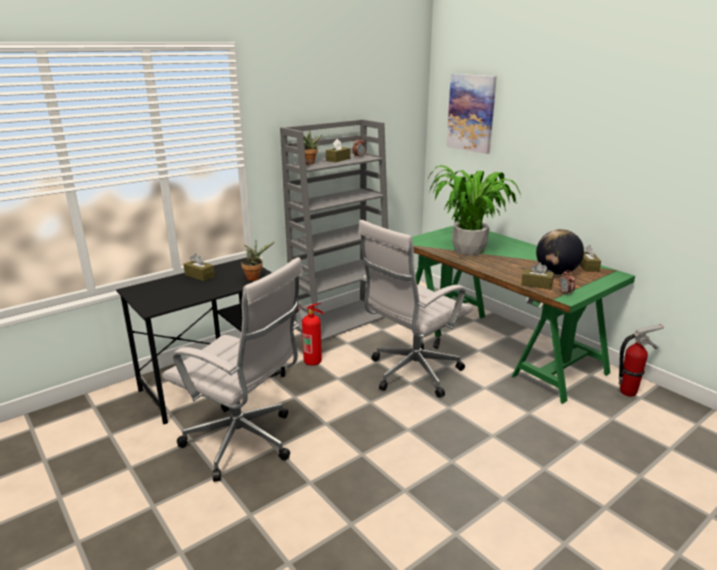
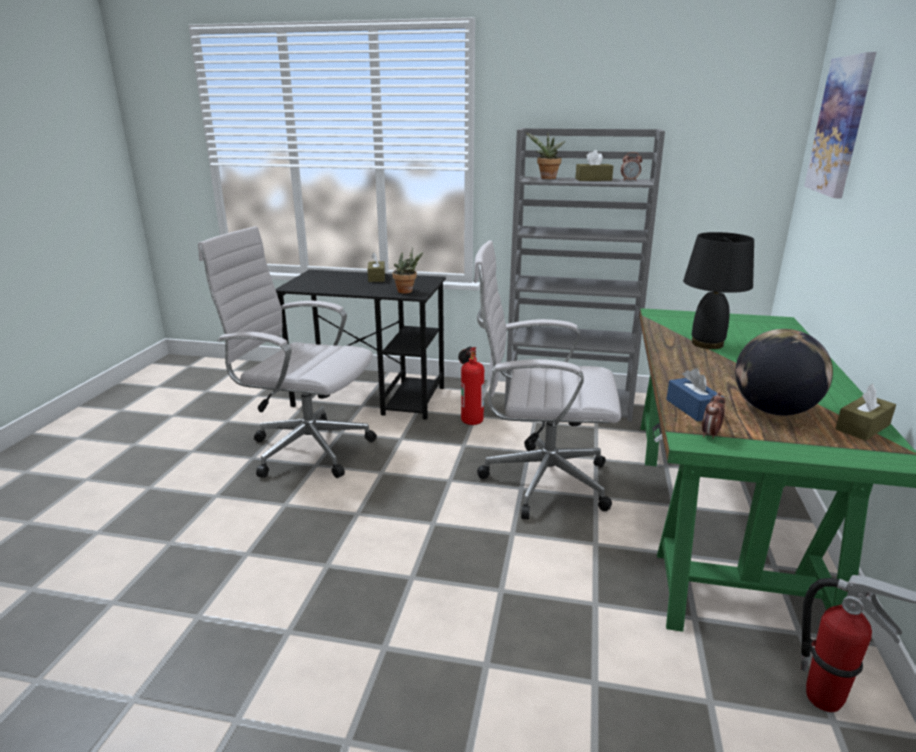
camera: 50 degrees right, 0 degrees up
(244, 443) = (305, 448): white office chair -> white office chair turned 120 degrees clockwise
(469, 250) = (707, 344): potted plant -> black table lamp
(536, 284) = (692, 408): brown tissue box -> blue tissue box

